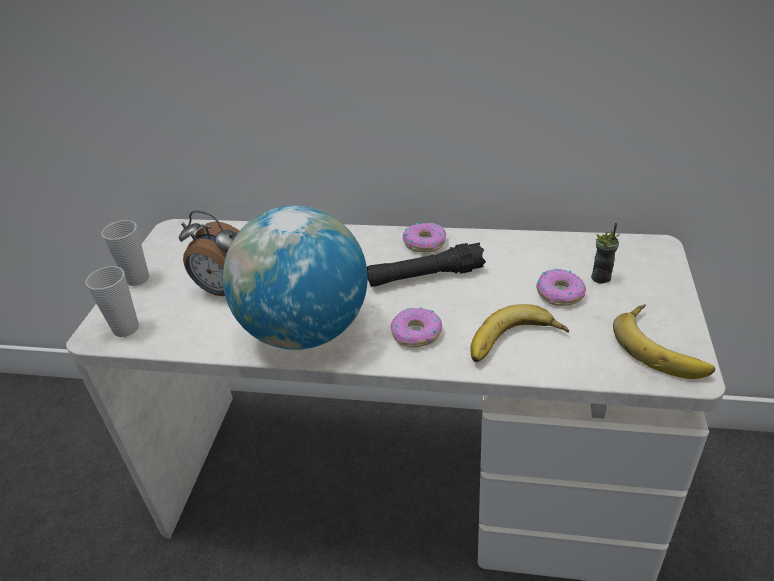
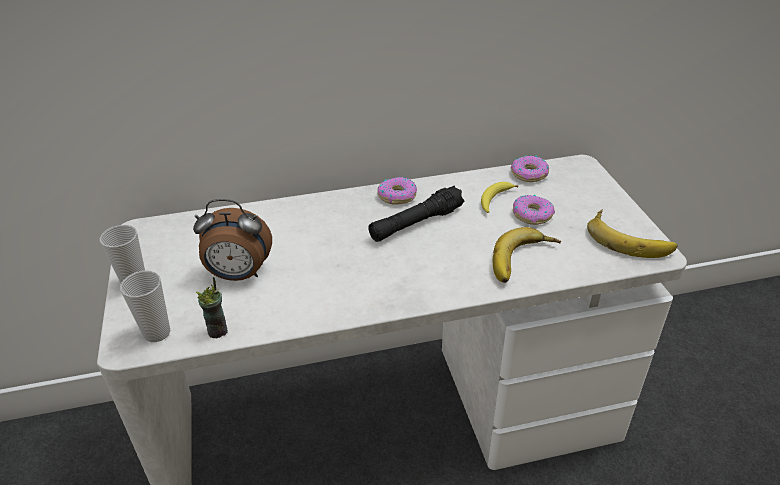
camera: 25 degrees left, 0 degrees up
(306, 331) = (341, 292): globe -> none
(416, 333) = (439, 272): donut -> donut (529, 174)
(527, 268) = (494, 200): none -> banana
(601, 277) = (555, 196): cup -> cup (218, 331)

